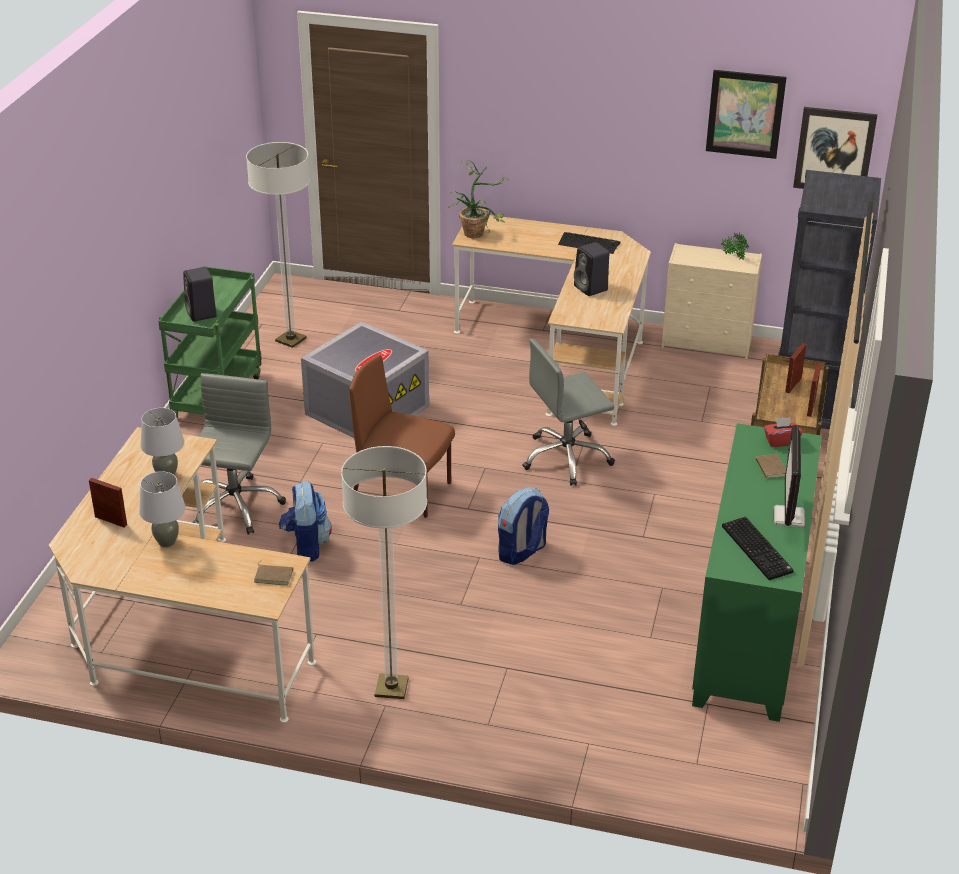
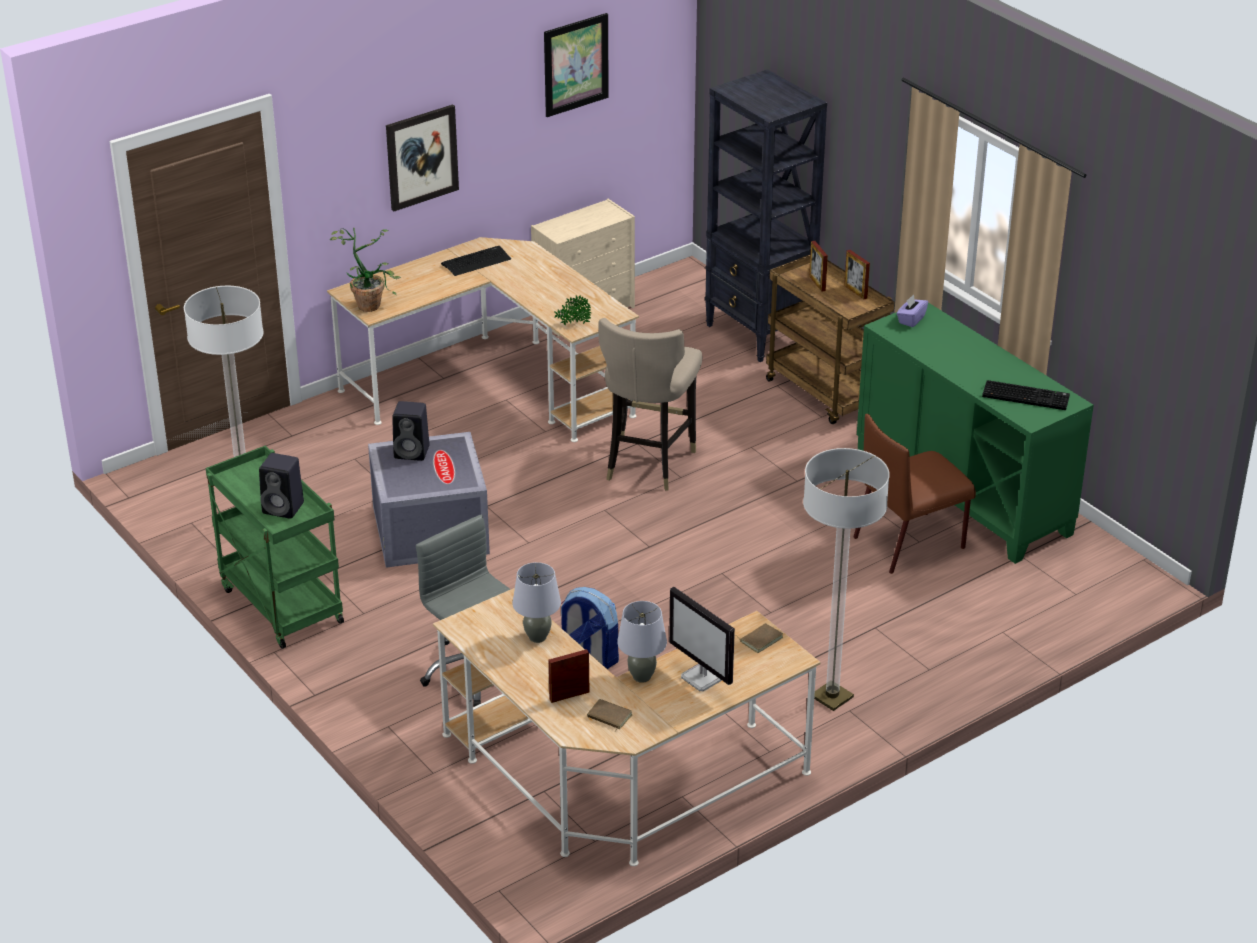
camera: 50 degrees left, 0 degrees up
(403, 491) = (580, 568): brown chair -> brown chair (910, 542)
(522, 552) = (742, 548): backpack -> none
(566, 458) = (647, 463): grey office chair -> beige stool
(591, 288) = (550, 296): black speaker -> black speaker (413, 452)
(733, 256) = (593, 212): potted plant -> potted plant (573, 324)
(770, 468) = (938, 341): brown book -> brown book (608, 717)
(781, 441) = (911, 320): red tissue box -> purple tissue box
(789, 517) = (1005, 365): monitor -> monitor (703, 678)
(834, 150) = (654, 67): picture -> picture (421, 157)

